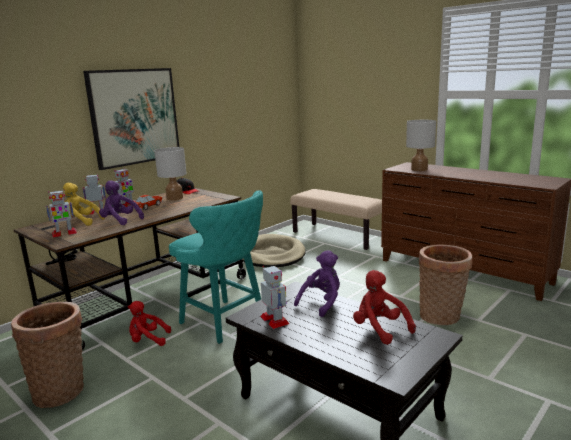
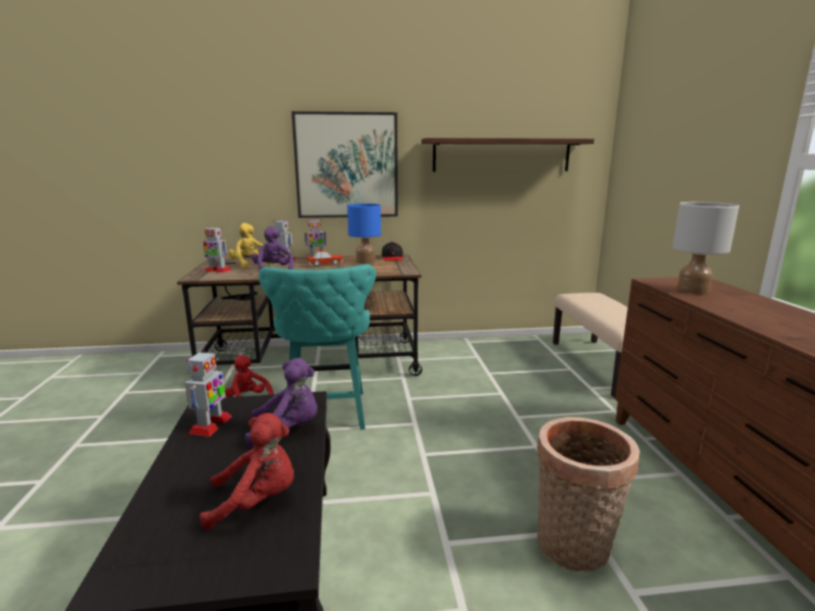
camera: 40 degrees right, 0 degrees up
(61, 390) = (138, 413): basket -> none
(174, 198) = (365, 262): grey table lamp -> blue table lamp
(240, 97) = (501, 155): none -> shelf
(271, 255) = (485, 361): beige dog bed -> none
(379, 329) = (257, 501): red plush toy -> red plush toy turned 75 degrees clockwise

